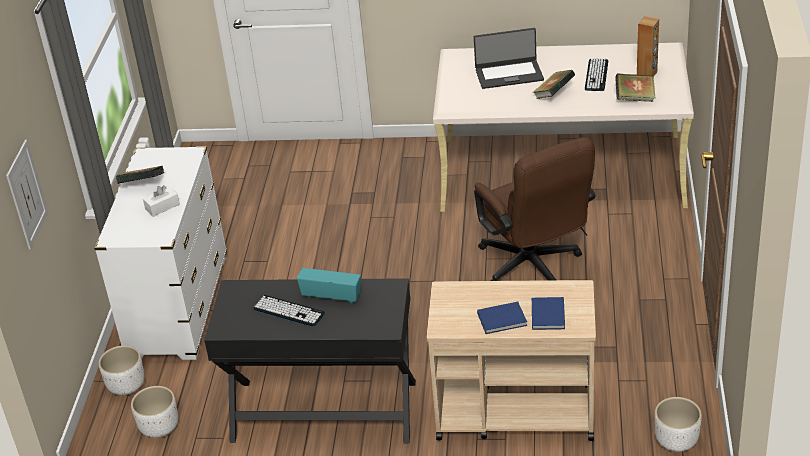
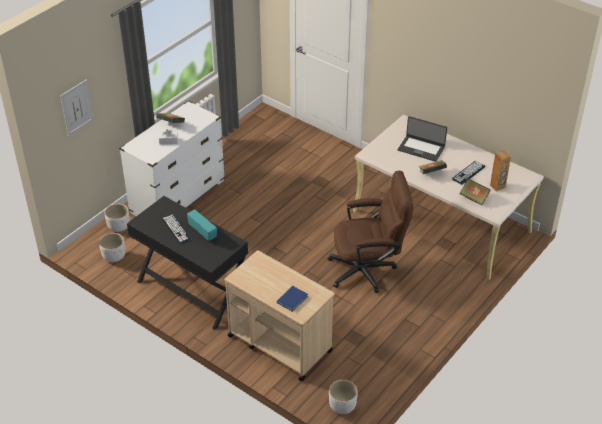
camera: 30 degrees right, 5 degrees up
(503, 320) = (268, 289): blue book -> none
(534, 268) = (368, 270): brown office chair -> brown office chair turned 105 degrees counterclockwise

